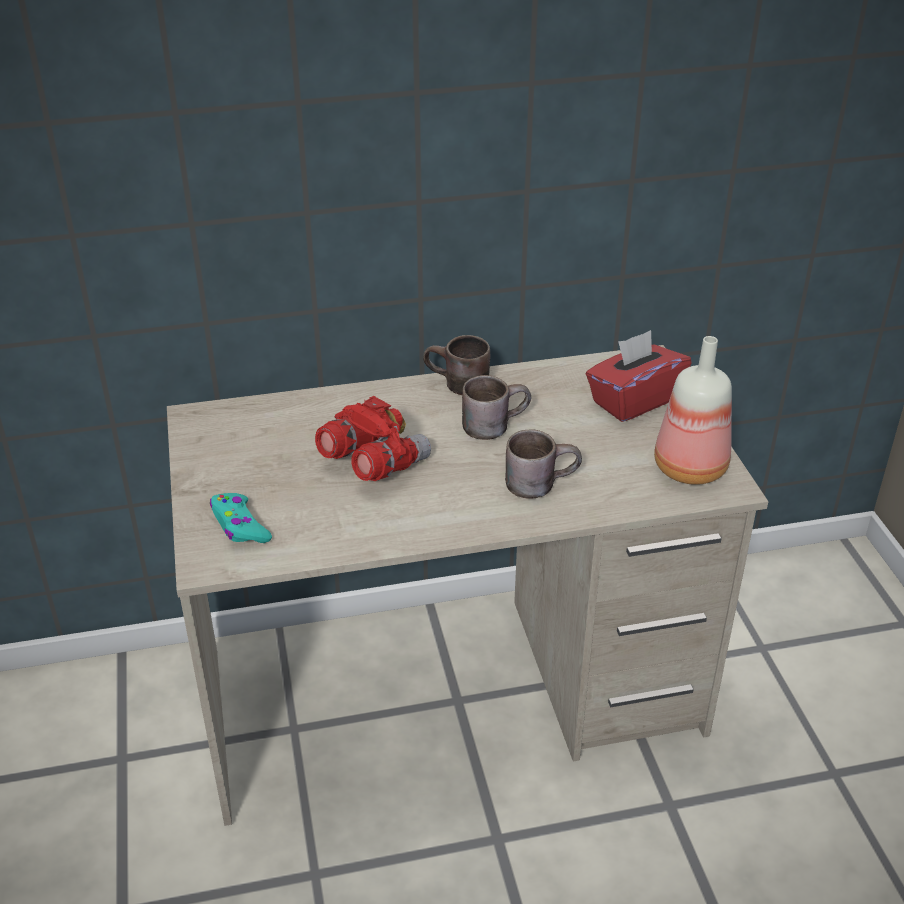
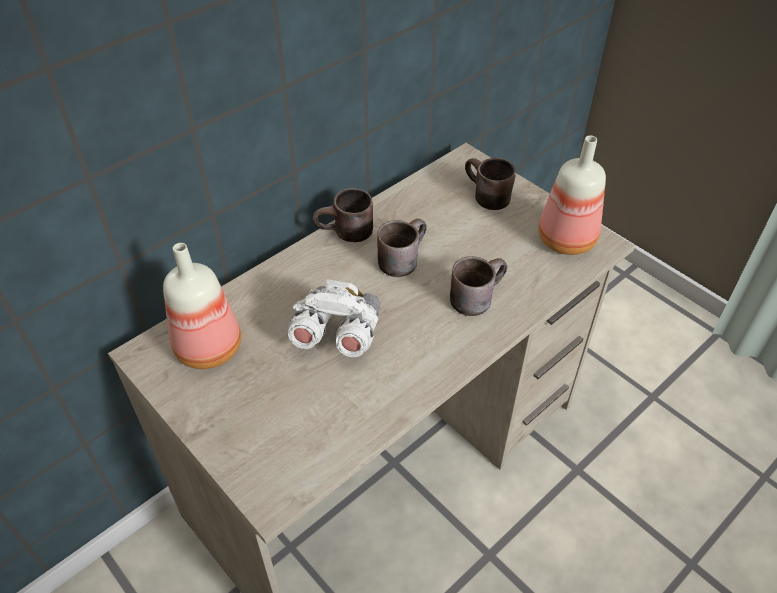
camera: 30 degrees left, 10 degrees up
(240, 526) = (272, 447): turquoise game controller -> none
(253, 432) = (211, 347): none -> bottle
(373, 464) = (336, 334): red binoculars -> white binoculars
(634, 400) = (484, 197): red tissue box -> brown mug

